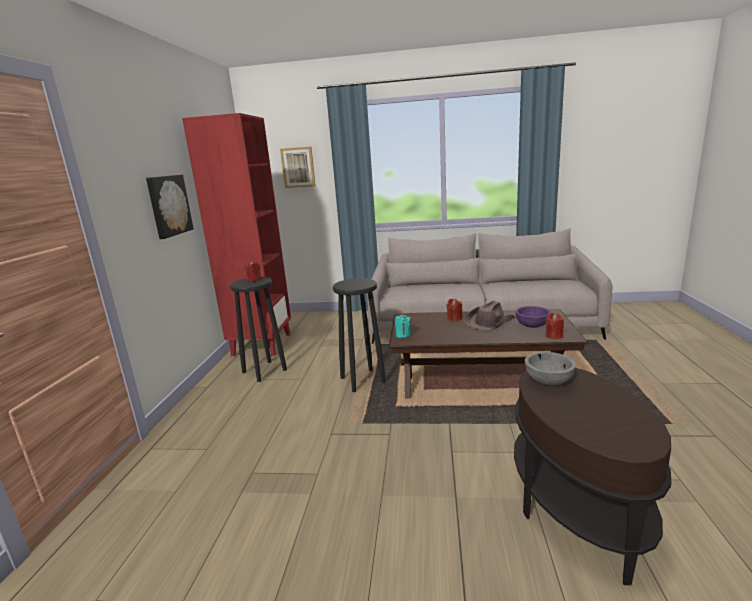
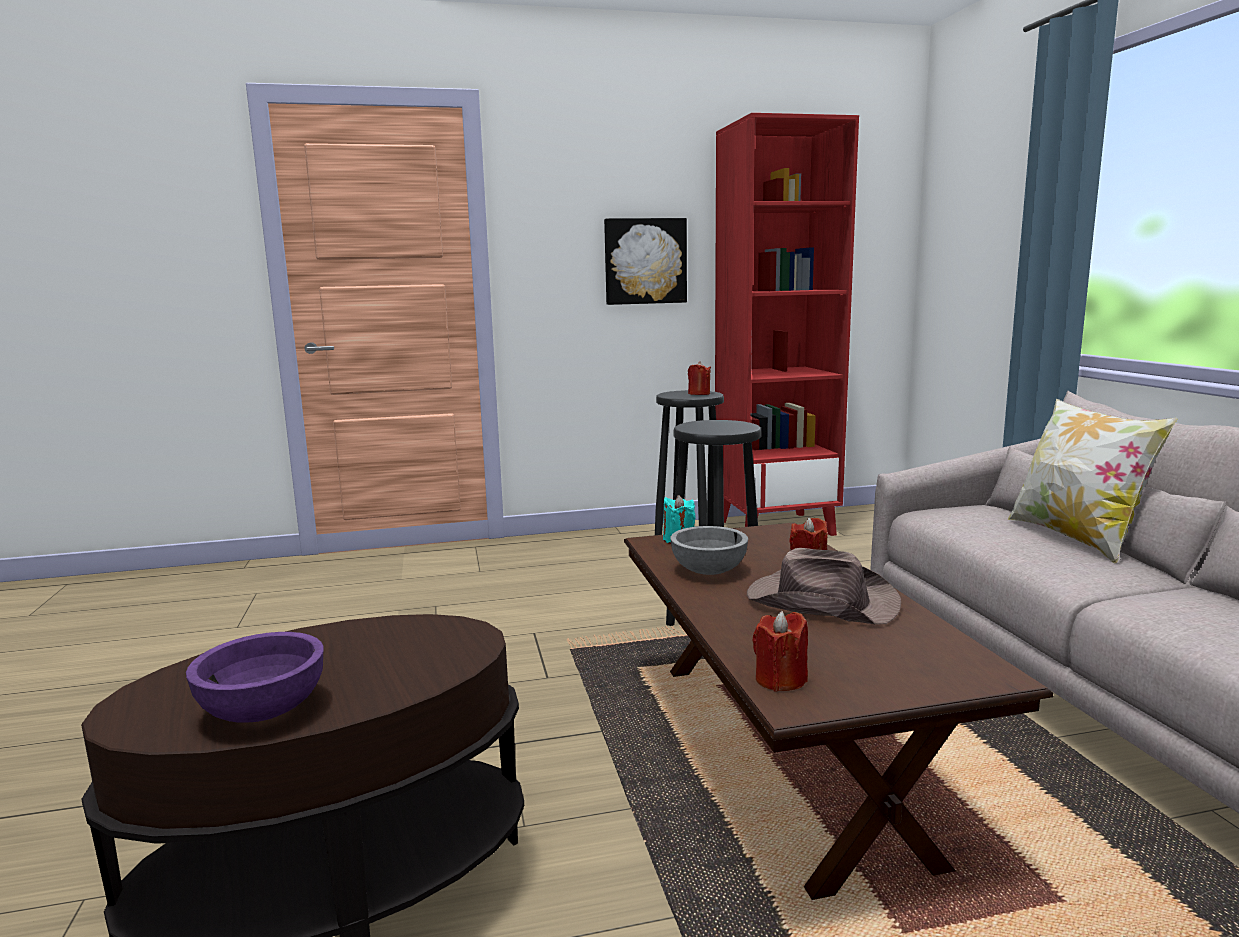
camera: 70 degrees right, 5 degrees down
(298, 167) = (986, 213): picture -> none
(438, 284) = (1076, 538): none -> pillow
(532, 325) = (838, 650): purple bowl -> purple bowl (263, 710)
(549, 381) = (415, 637): grey bowl -> grey bowl (708, 571)

